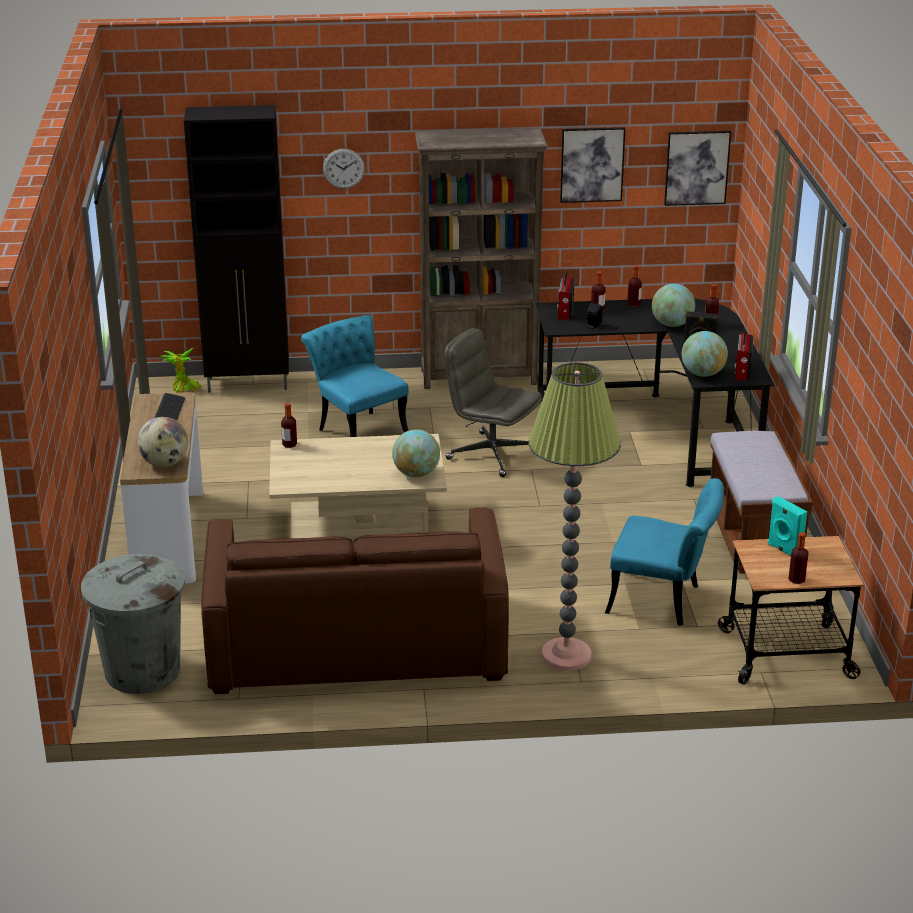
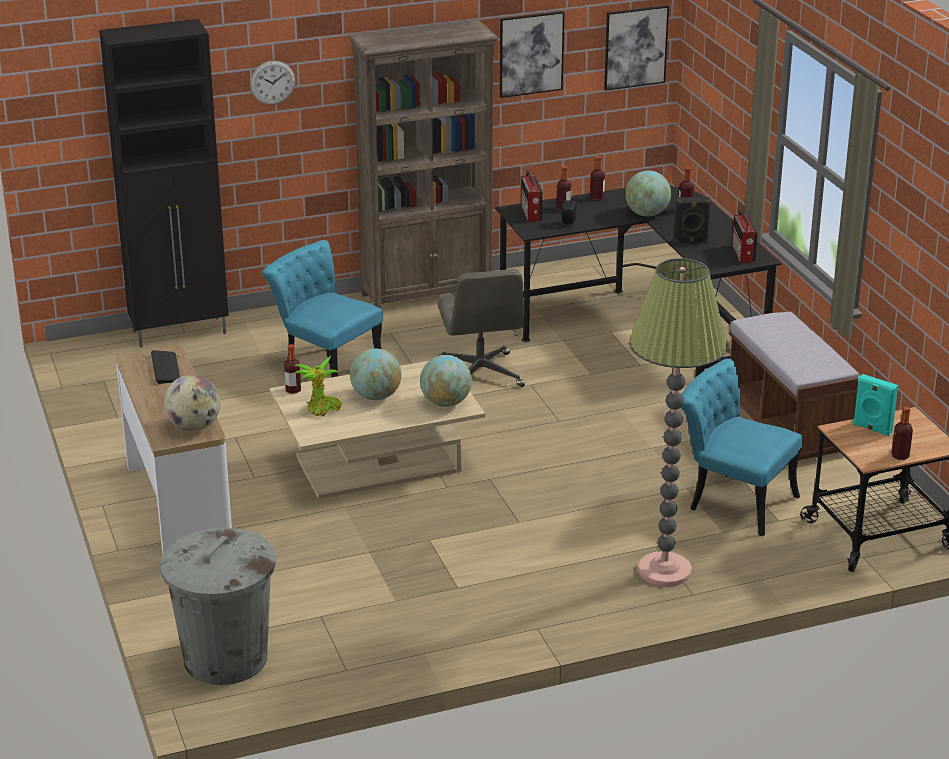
camera: 15 degrees left, 0 degrees up
(184, 388) = (110, 346): potted plant -> potted plant (321, 410)
(356, 643) = (442, 592): brown sofa -> none
(491, 454) = (481, 374): grey office chair -> grey office chair turned 120 degrees counterclockwise
(663, 601) = (733, 500): turquoise chair -> turquoise chair turned 150 degrees counterclockwise
(703, 374) = (706, 261): globe -> globe (376, 396)

